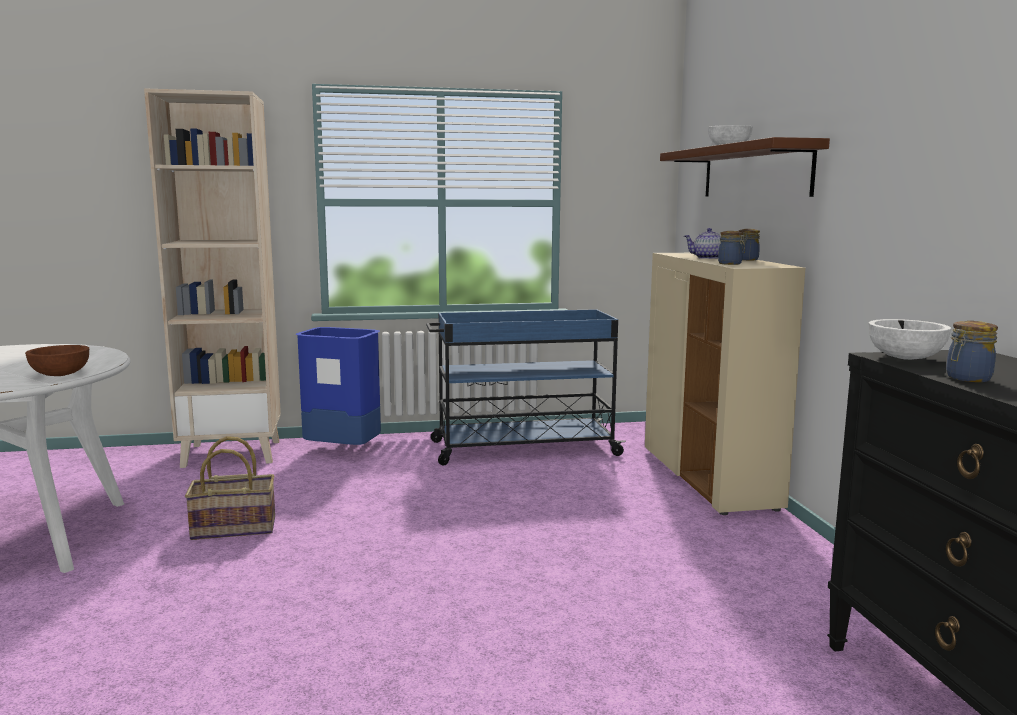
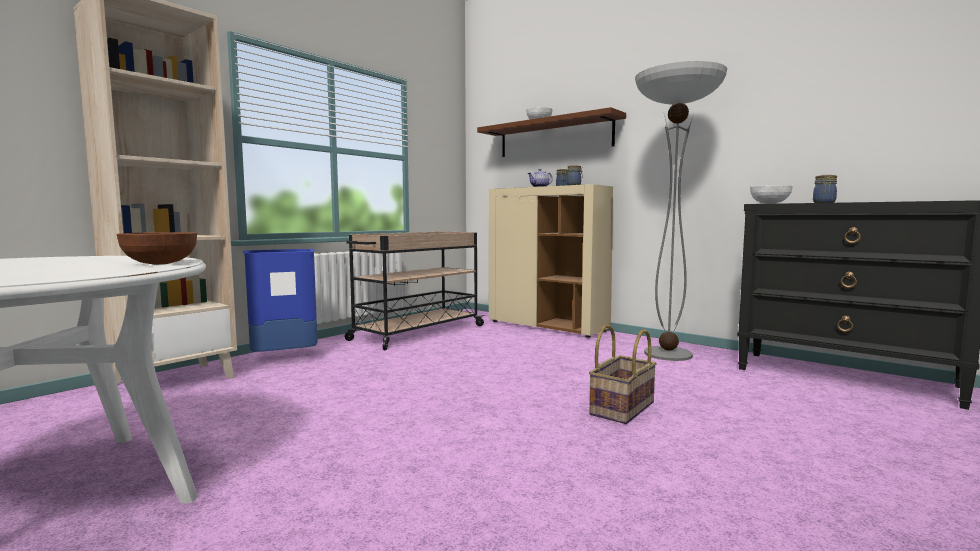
camera: 40 degrees left, 5 degrees down
(234, 528) = (305, 419): basket -> basket (621, 408)
(522, 448) = (417, 333): blue cart -> beige cart
(776, 580) = (668, 354): none -> floor lamp

